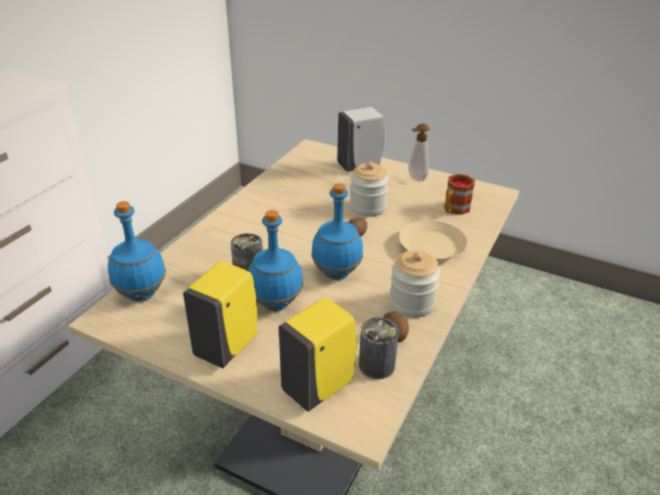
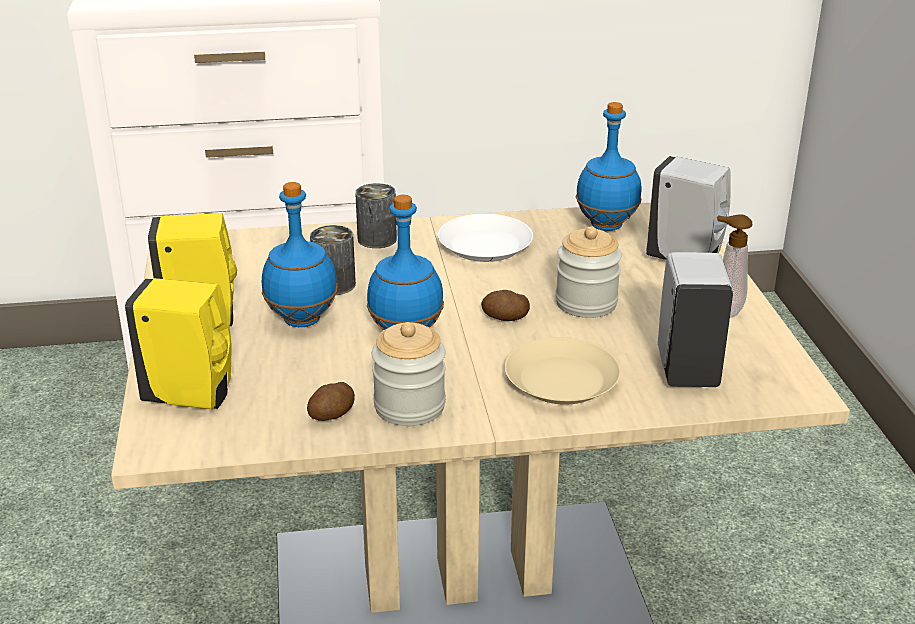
camera: 55 degrees right, 5 degrees down
(142, 294) = (234, 245): blue bottle -> blue bottle (607, 225)
(272, 209) = (484, 246): none -> white plate
(376, 365) = (262, 421): can -> can (377, 239)
(454, 210) = (687, 369): mug -> white soap dispenser

